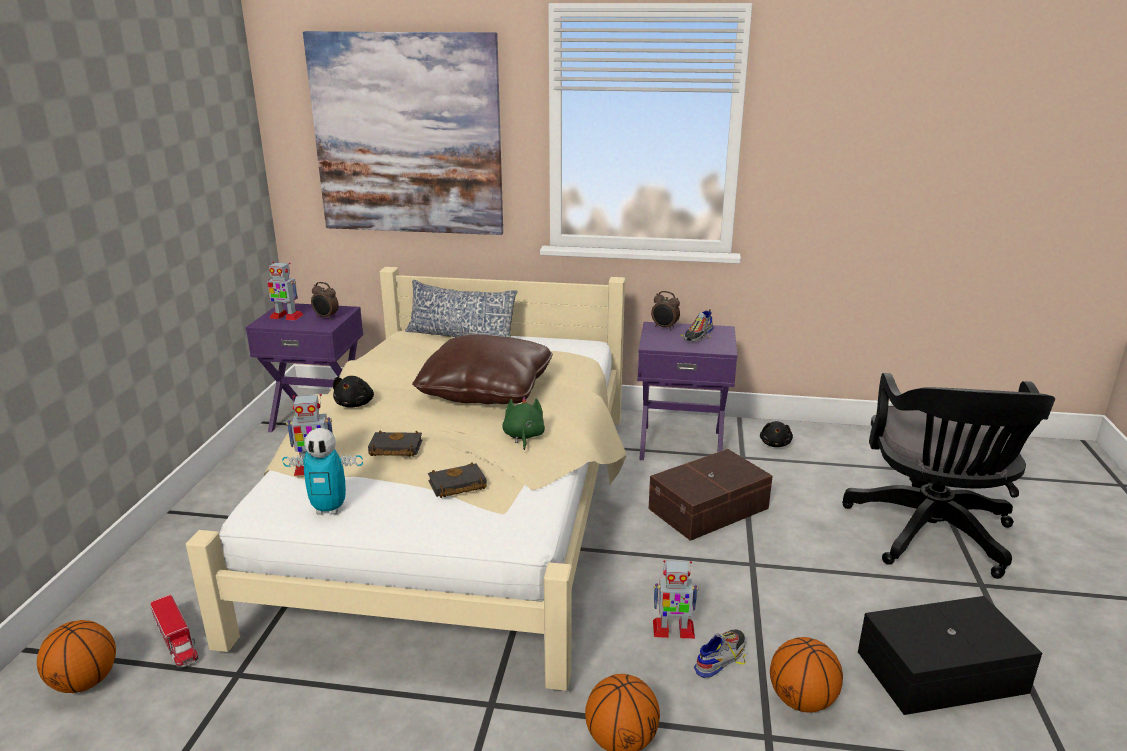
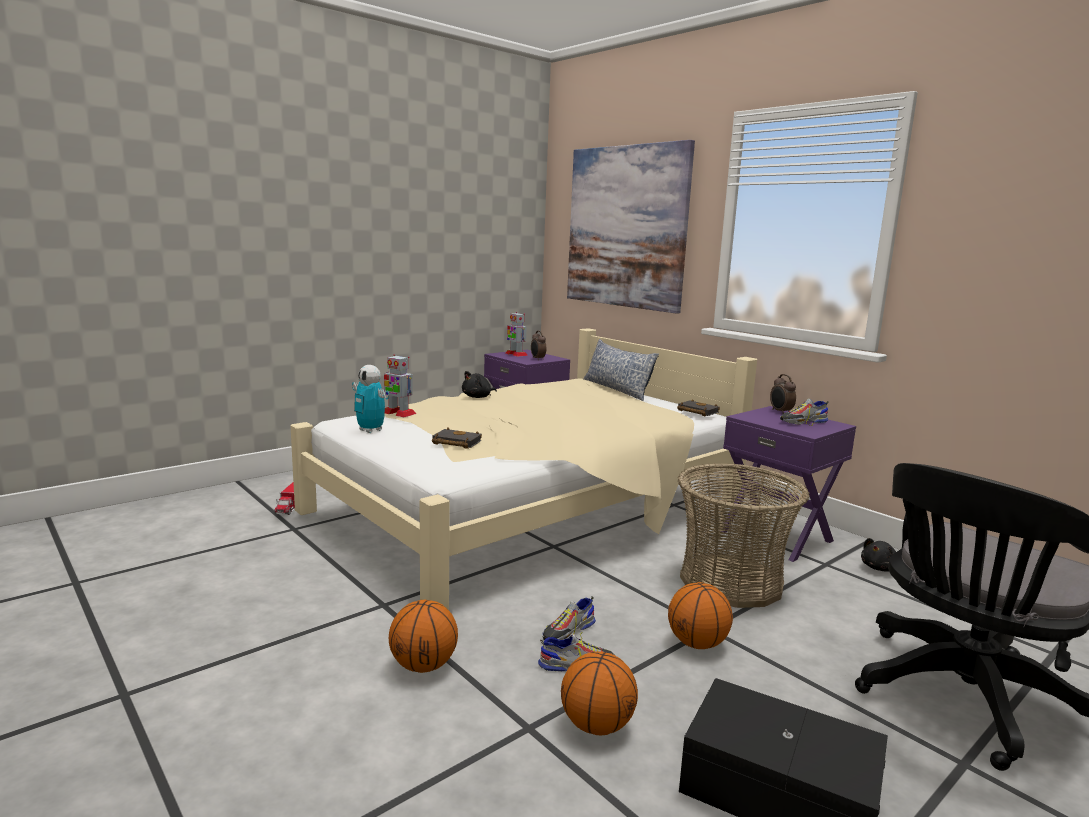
camera: 40 degrees right, 10 degrees down
(85, 682) = (236, 502): basketball -> basketball (697, 643)
(394, 449) = (454, 418): black book -> black book (696, 411)
(486, 390) = (572, 412): brown pillow -> none
(523, 437) = (545, 436): green plush toy -> none
(673, 629) = (568, 631): toy robot -> shoe
(710, 509) = (731, 582): brown storage box -> basket

